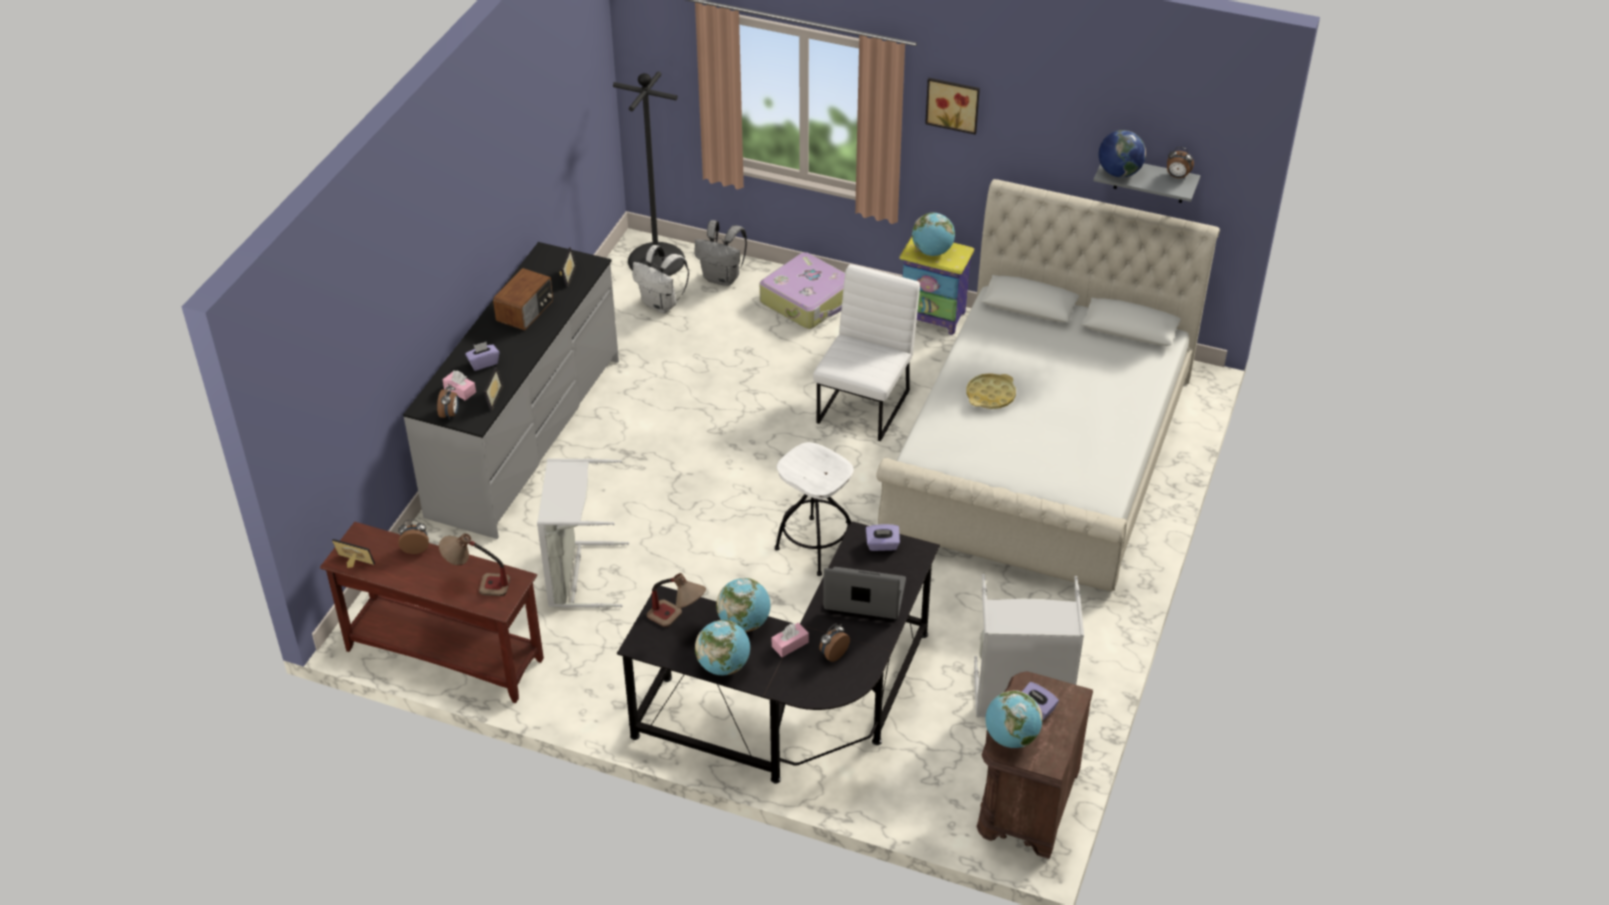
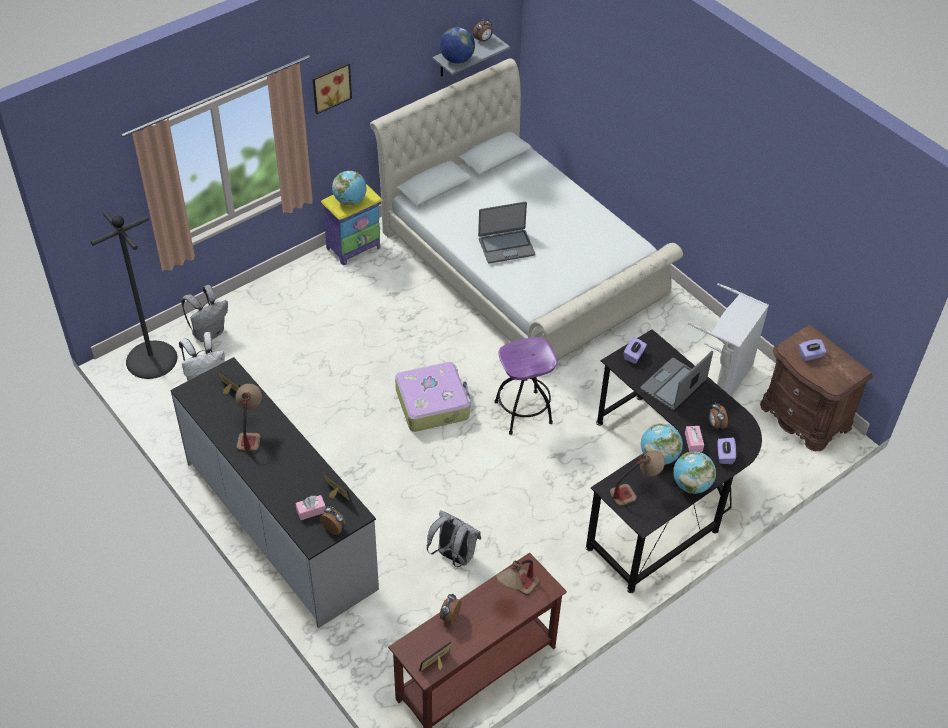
camera: 60 degrees left, 5 degrees up
(483, 363) = (290, 483): purple tissue box -> purple tissue box (724, 456)
(526, 311) = (250, 432): radio -> table lamp
(577, 575) = (453, 556): grey laundry basket -> grey backpack
(808, 301) = (278, 300): suitcase -> suitcase (433, 403)
(815, 546) = (523, 412): white stool -> purple stool
(865, 404) = (409, 322): white chair -> none
(990, 395) = (506, 246): yellow tray -> laptop
(1011, 737) = (827, 378): globe -> none

